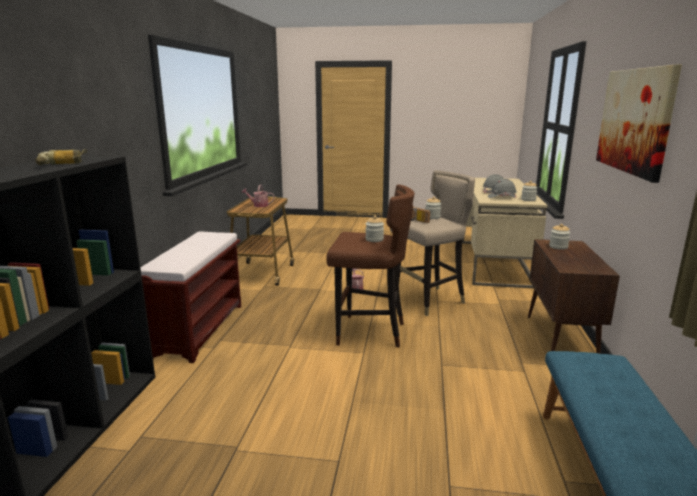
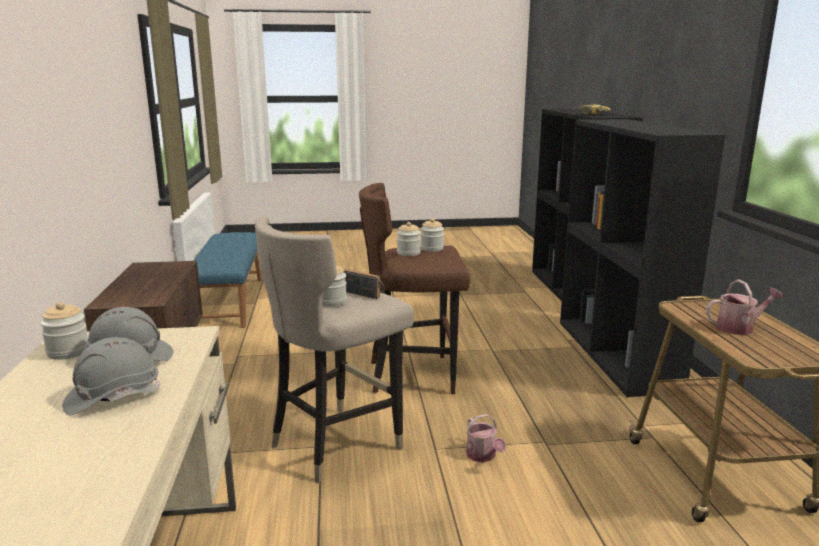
camera: 165 degrees right, 0 degrees up
(199, 329) = (617, 354): brown bench -> black bookcase
(558, 247) = (146, 293): jar -> jar (432, 248)
(634, 120) = (80, 98): picture -> none

